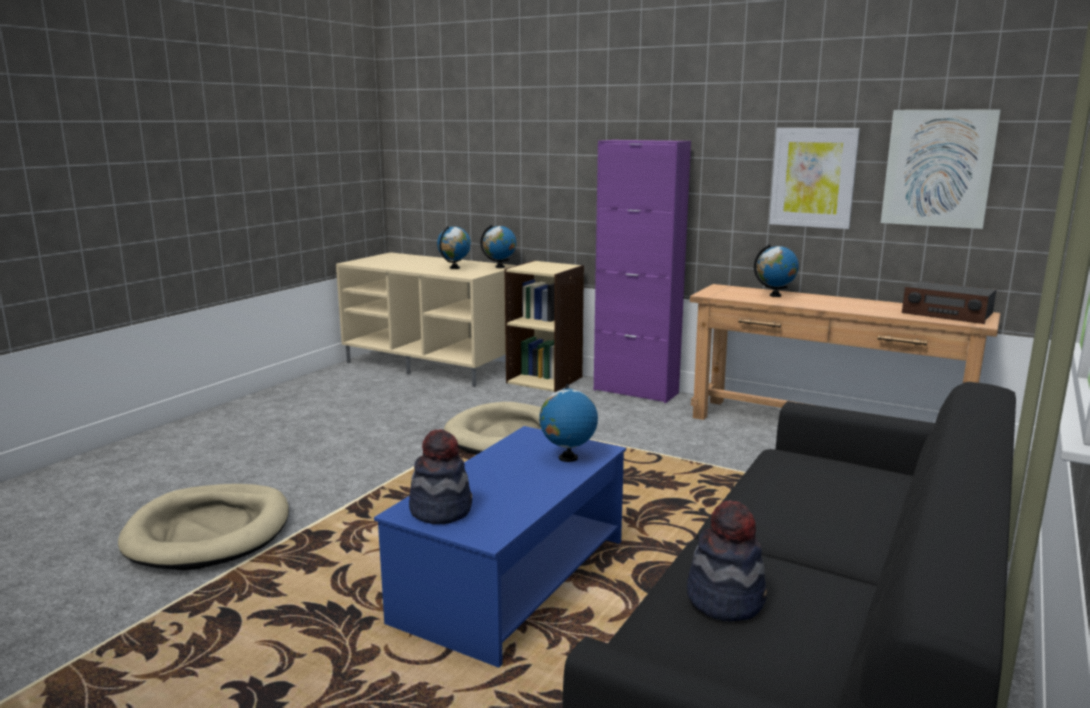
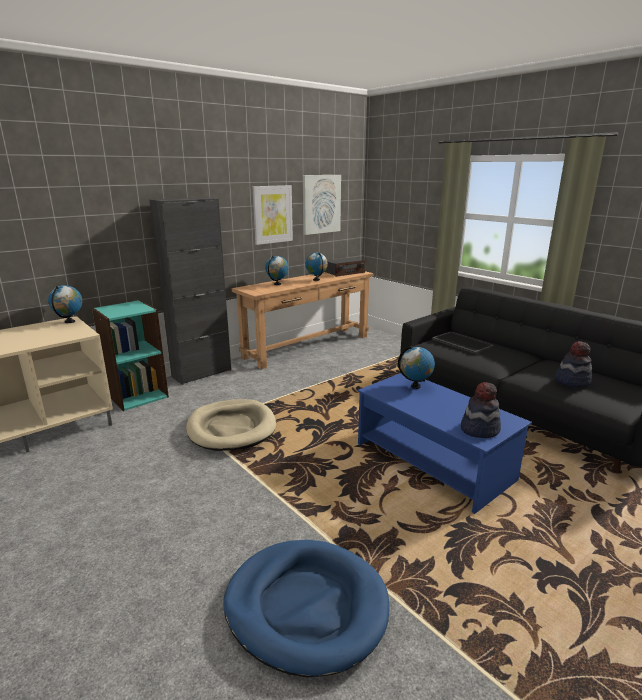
camera: 70 degrees left, 5 degrees up
(209, 532) = (306, 606): beige dog bed -> blue dog bed
(454, 268) = (38, 335): globe -> globe (316, 280)
(545, 379) = (137, 395): beige bookcase -> turquoise bookcase
(636, 391) = (201, 373): purple cabinet -> black cabinet
(825, 477) = (461, 343): none -> tray

